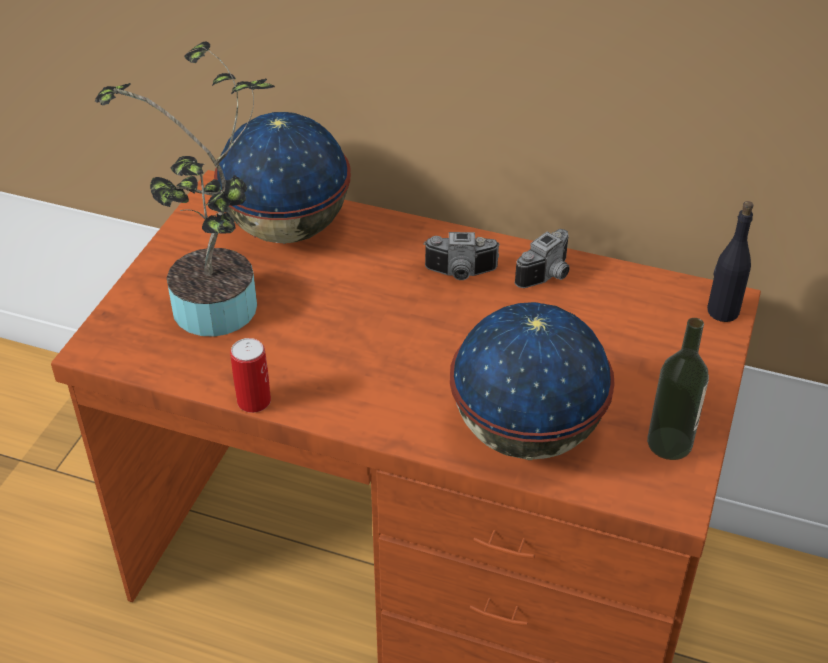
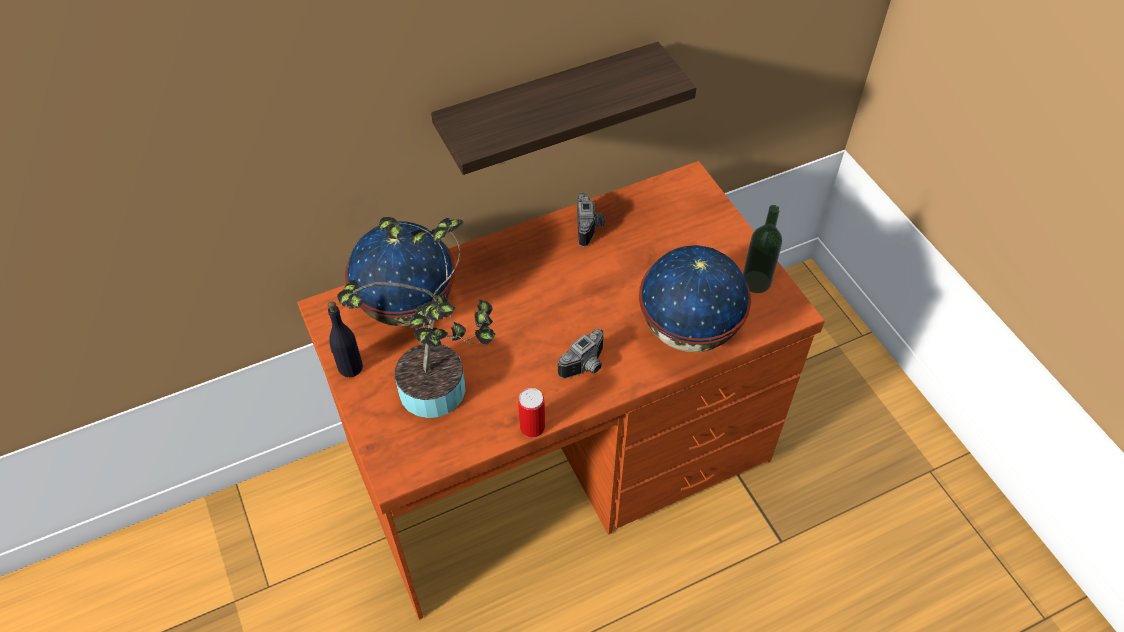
camera: 45 degrees left, 10 degrees up
(460, 274) = (543, 261): camera -> camera (586, 366)
(548, 83) = (548, 107): none -> shelf
(722, 311) = (696, 186): black bottle -> black bottle (350, 367)

